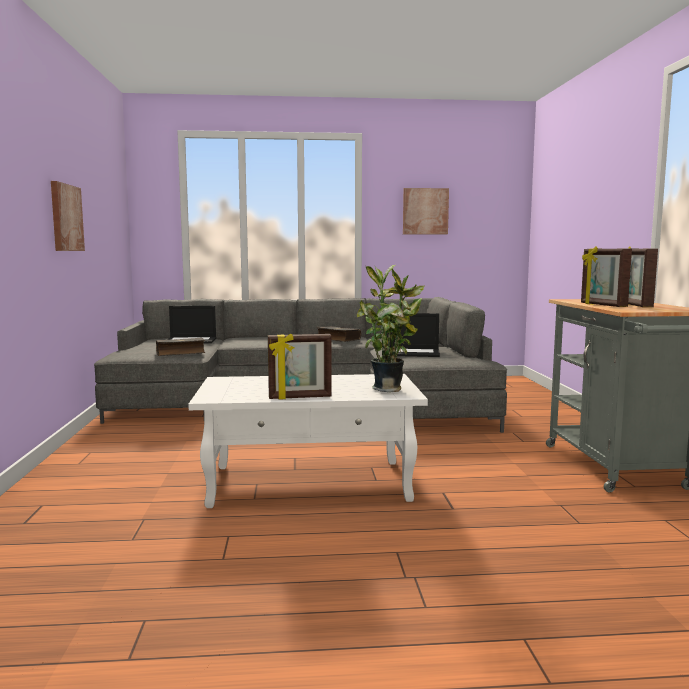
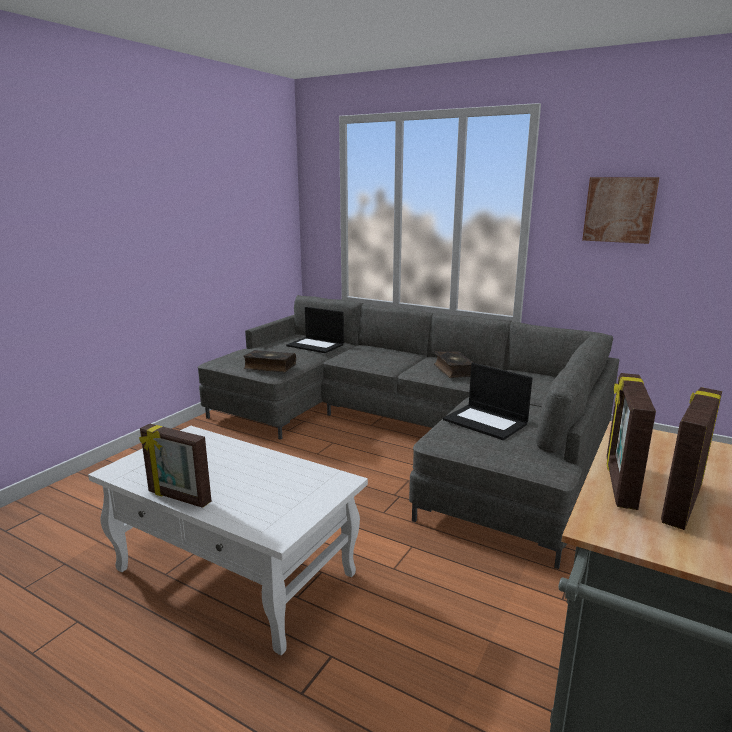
camera: 35 degrees right, 10 degrees up
(65, 218) = (161, 233): picture -> none
(391, 389) = (286, 513): potted plant -> none

